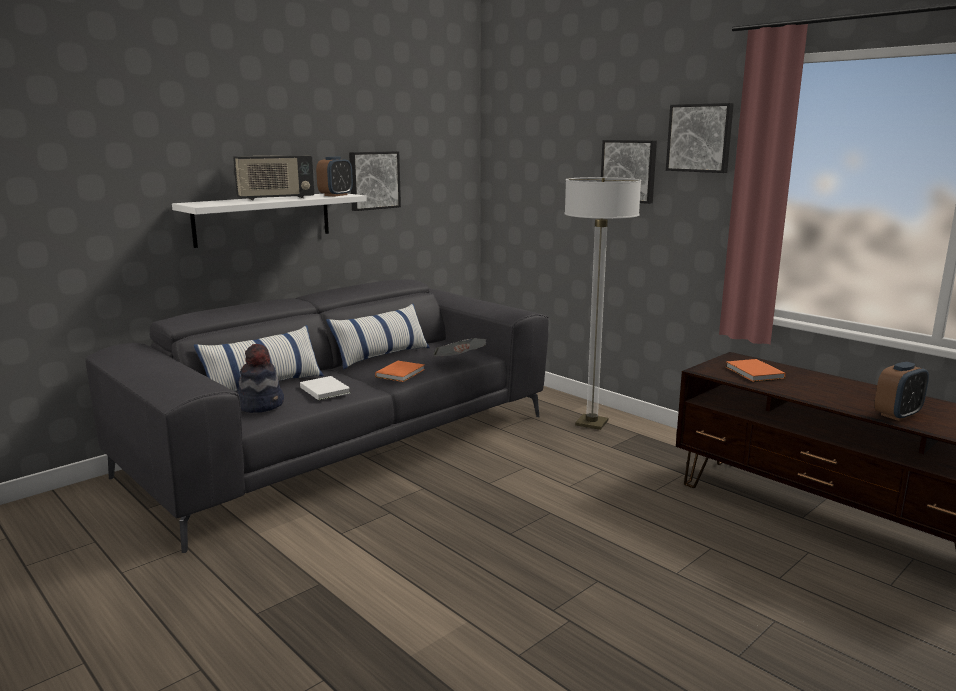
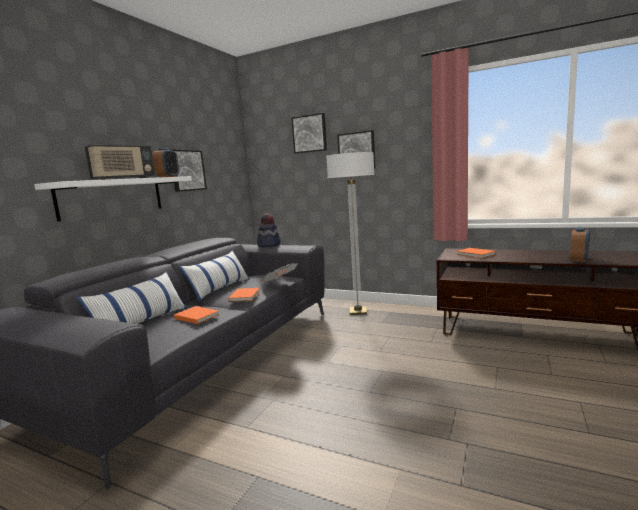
camera: 20 degrees left, 5 degrees down
(261, 405) = (151, 336): hat -> hat (269, 245)
(325, 389) = (196, 316): white book -> orange book
(700, 138) = (402, 125): picture -> picture (310, 133)

